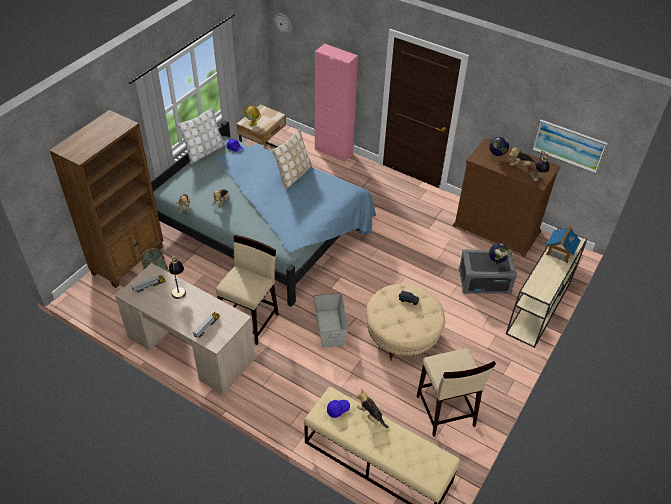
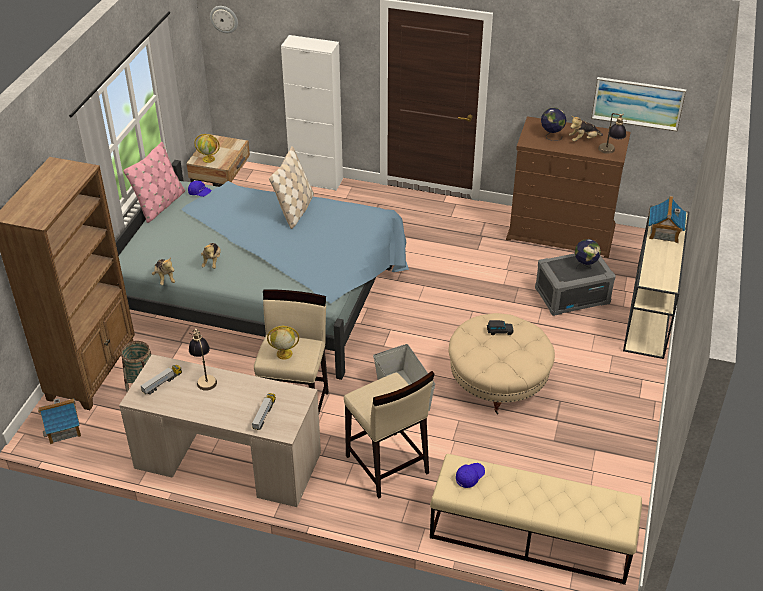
camera: 15 degrees left, 5 degrees down
(94, 297) = (63, 429): none -> toy house
(204, 152) = (160, 205): white pillow -> pink pillow
(239, 284) = (284, 354): none -> globe
(333, 151) = (316, 181): pink cabinet -> white cabinet
(371, 415) = (514, 474): plush toy -> none
(445, 411) = (588, 457): beige stool -> beige stool (387, 465)

